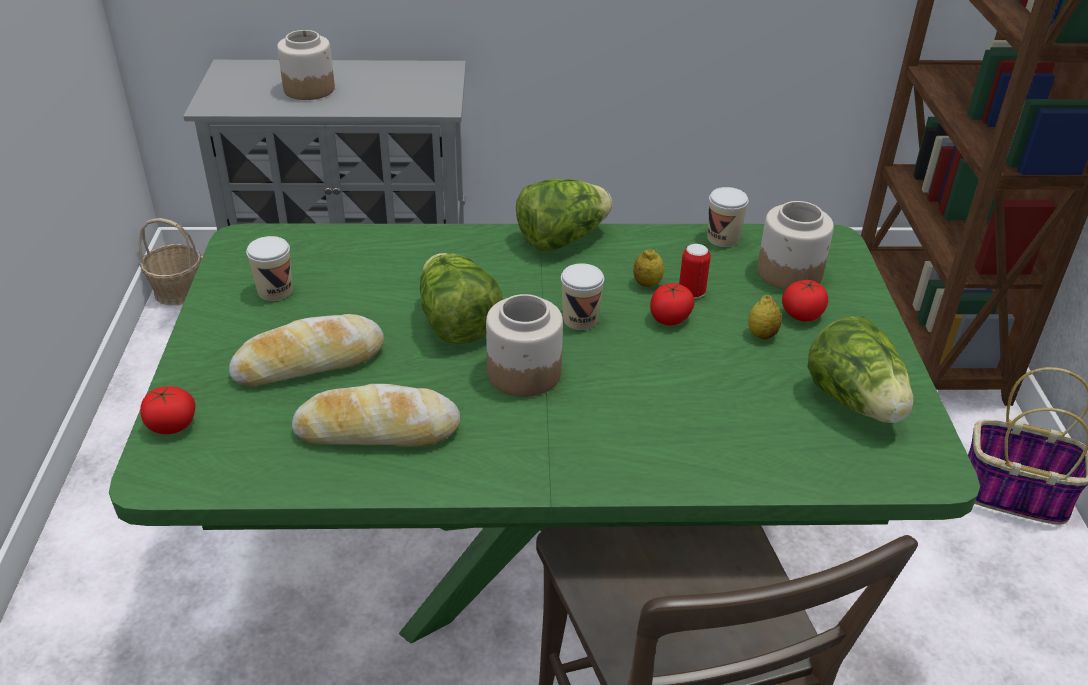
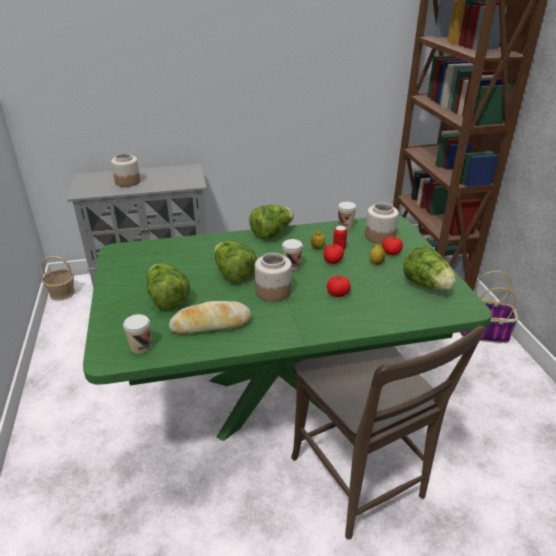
camera: 10 degrees left, 5 degrees down
(172, 426) = (106, 336): tomato -> tomato (338, 294)
(275, 291) = (139, 270): cup -> cup (141, 347)
(309, 362) = (167, 299): bread -> lettuce

